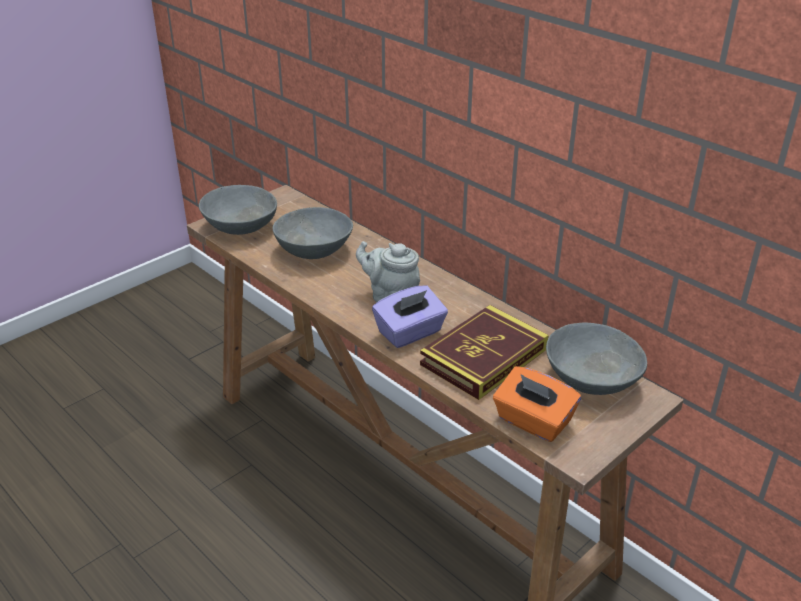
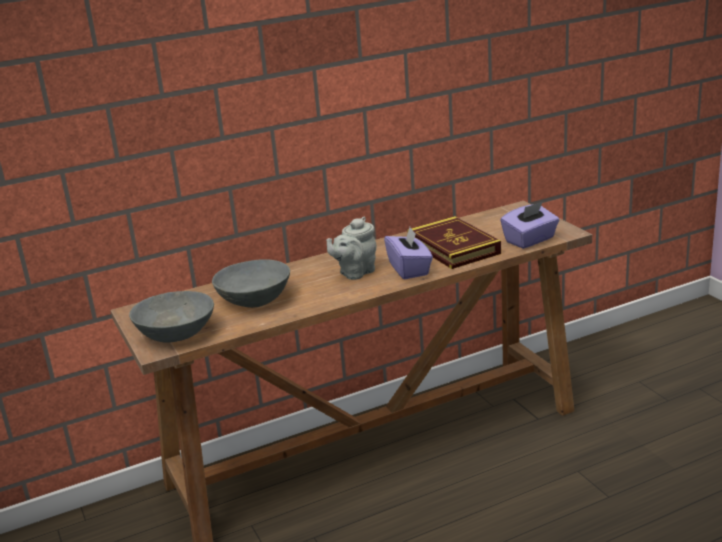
camera: 70 degrees left, 10 degrees down
(533, 422) = (530, 240): orange tissue box -> purple tissue box
(590, 380) = (494, 220): grey bowl -> none

